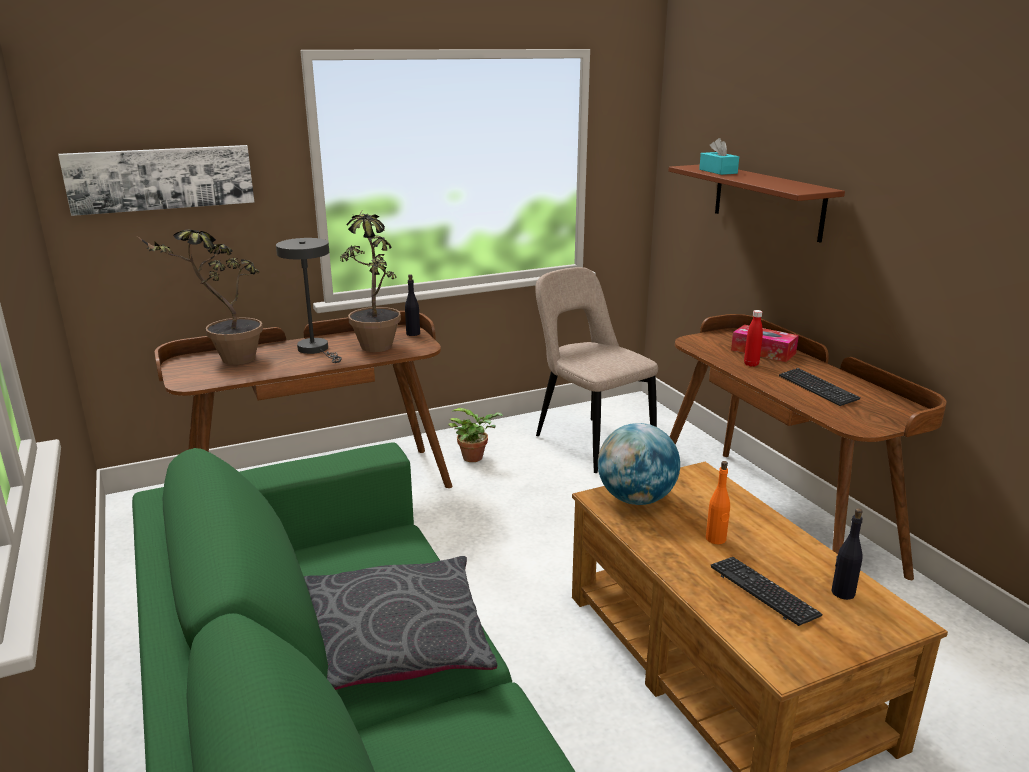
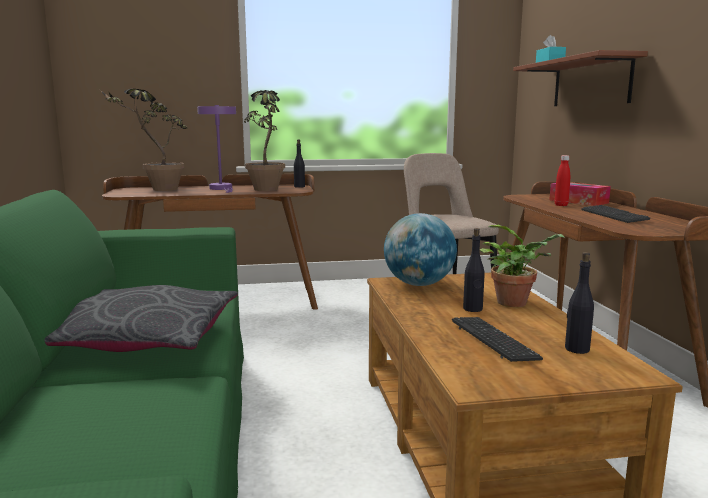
camera: 15 degrees right, 10 degrees down
(161, 178) = (134, 64): picture -> none
(316, 350) = (222, 189): grey table lamp -> purple table lamp
(475, 457) = (347, 295): potted plant -> potted plant (516, 303)
(716, 539) = (473, 309): orange bottle -> black bottle

